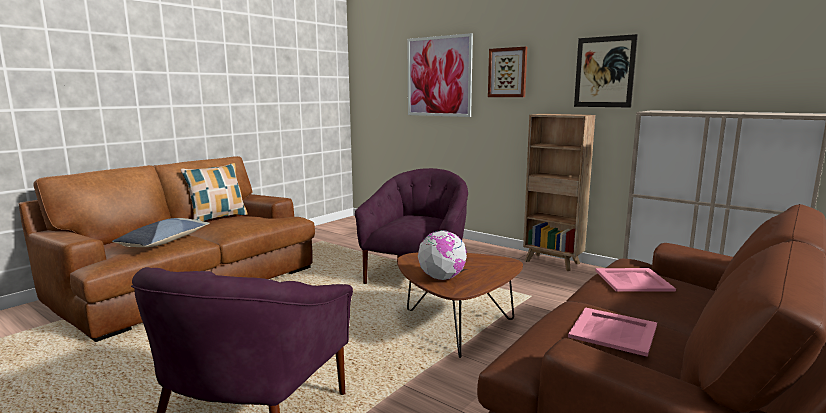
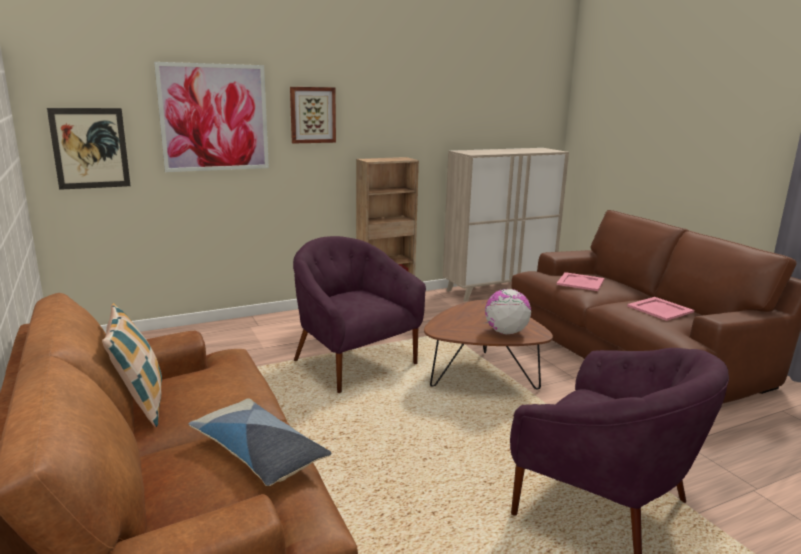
camera: 65 degrees left, 5 degrees up
(604, 72) = (408, 117): picture -> picture (90, 148)

